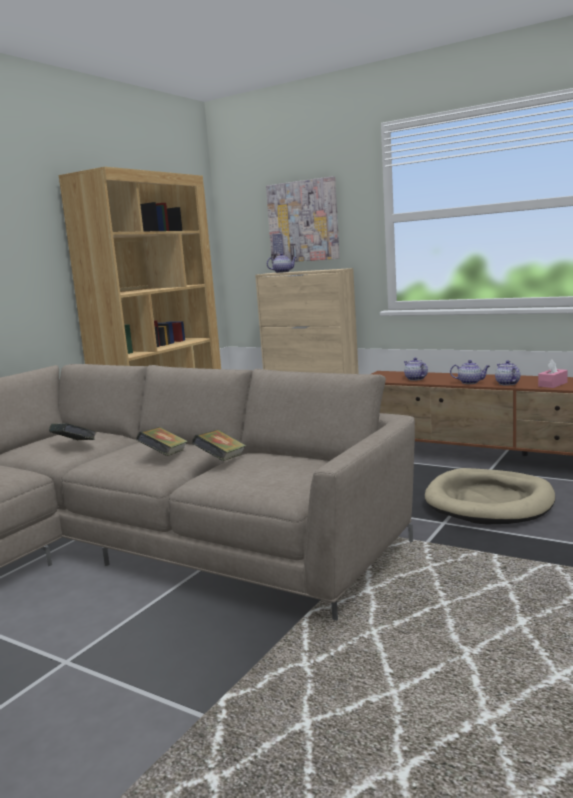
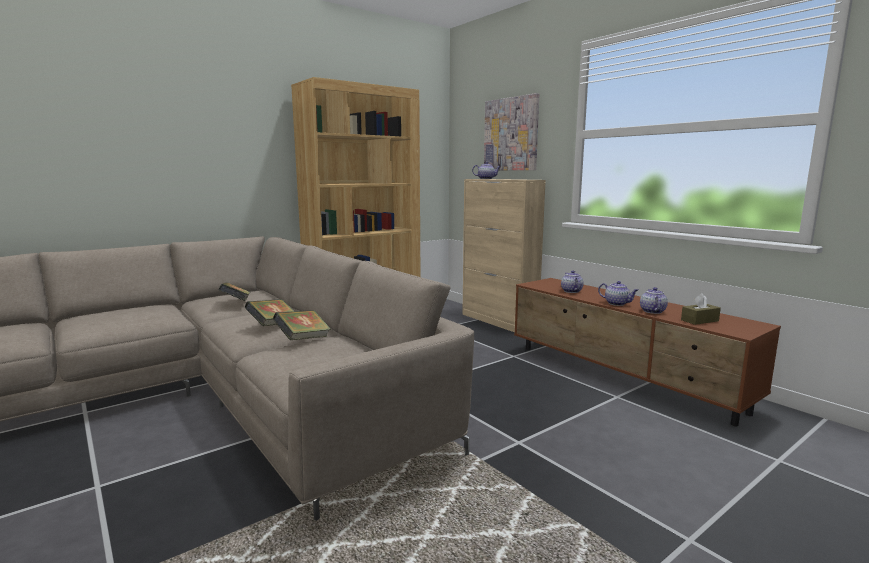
camera: 20 degrees right, 0 degrees up
(489, 502) = (585, 431): beige dog bed -> none
(552, 384) = (699, 320): pink tissue box -> brown tissue box

